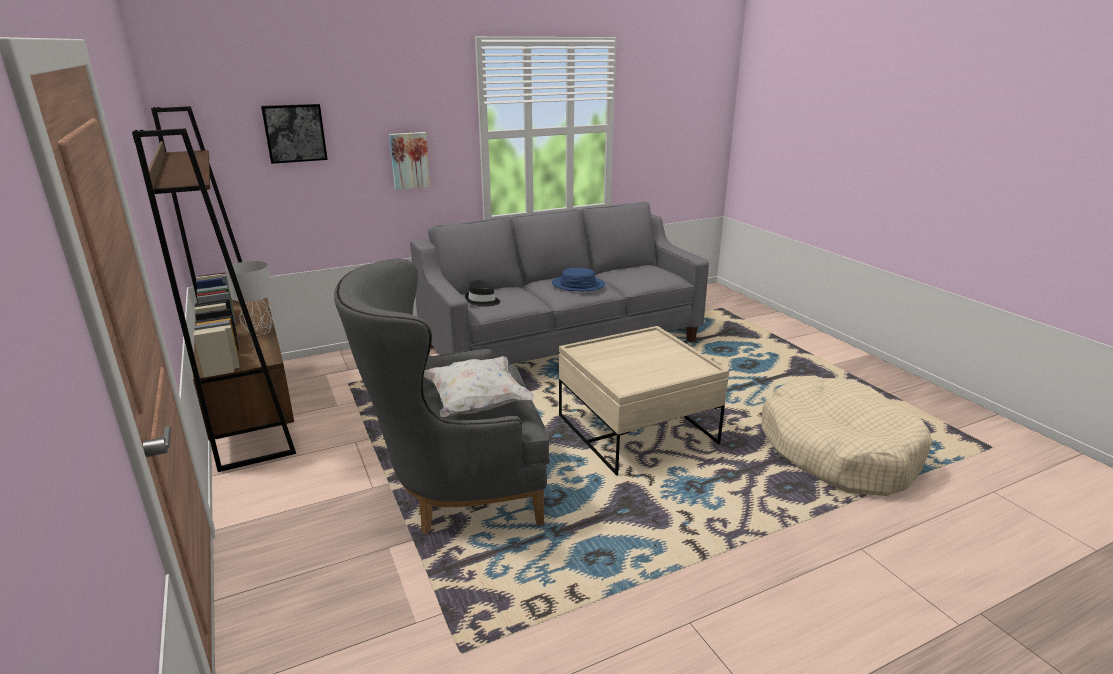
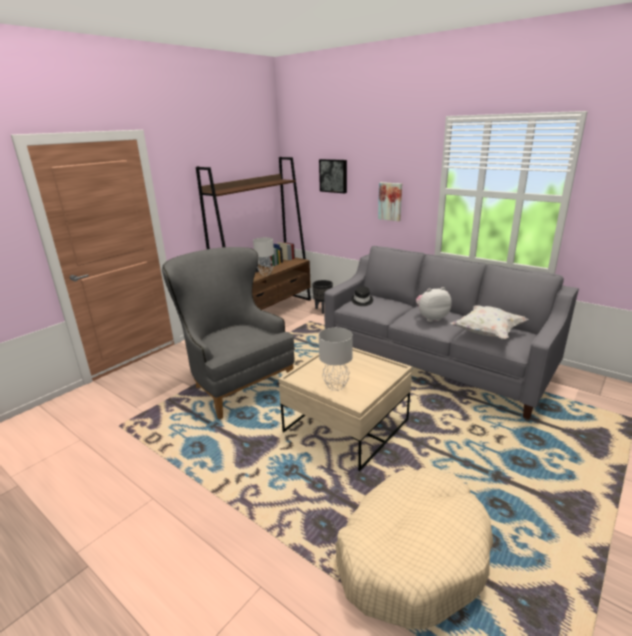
camera: 65 degrees right, 0 degrees up
(328, 365) = (323, 310): none -> black planter
(477, 404) = (229, 338): white pillow -> white pillow (487, 333)
(578, 285) = (431, 318): blue hat -> plush toy
(663, 371) = (335, 386): none -> grey table lamp

